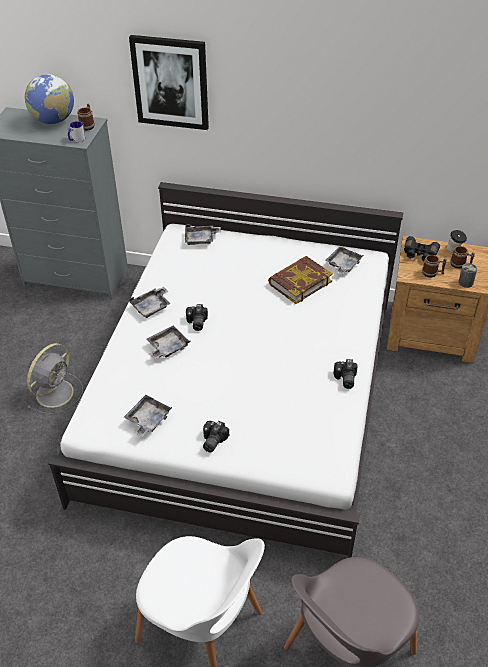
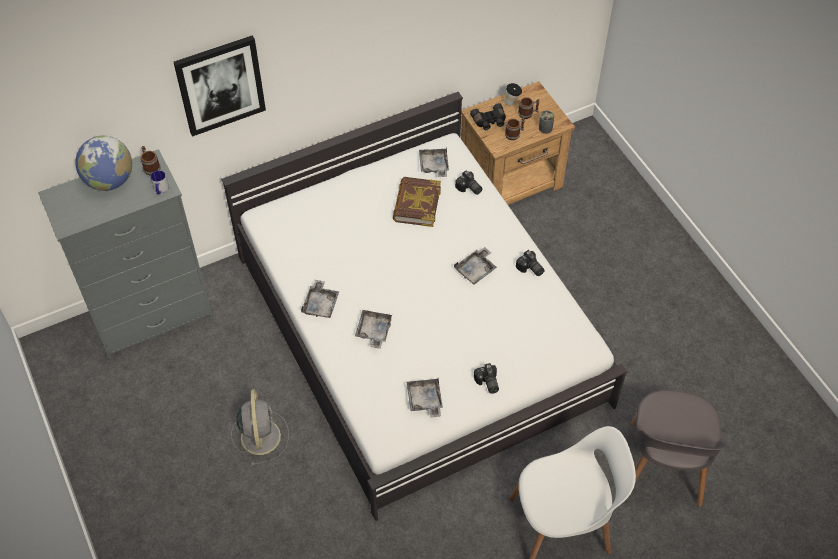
camera: 40 degrees left, 10 degrees up
(196, 323) = (373, 295): camera -> camera (469, 188)
(201, 239) = (291, 212): grey tray -> grey tray (476, 270)

